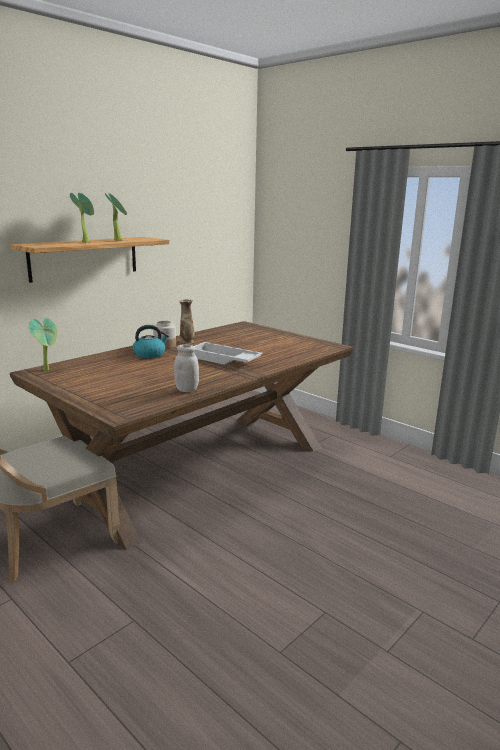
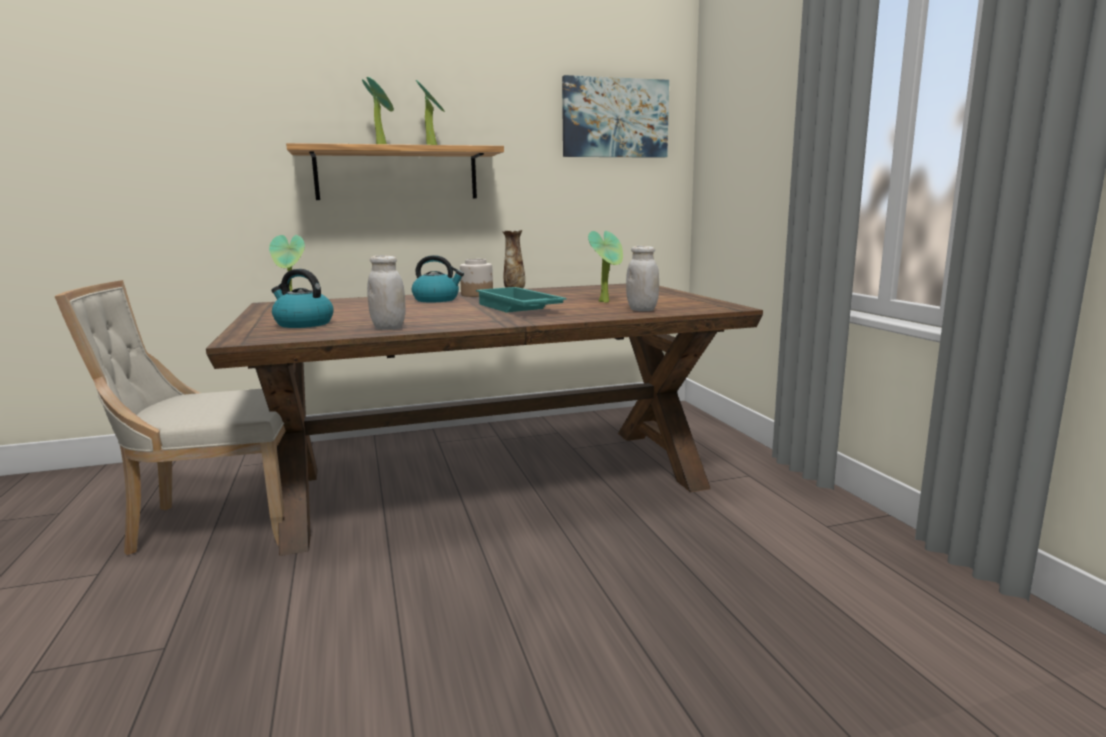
camera: 30 degrees right, 5 degrees down
(119, 393) = (303, 324): none -> kettle
(214, 210) = (615, 118): none -> picture
(223, 360) = (517, 309): white tray -> turquoise tray
(261, 346) = (606, 301): none -> potted plant
(295, 353) = (642, 310): none -> white jar

